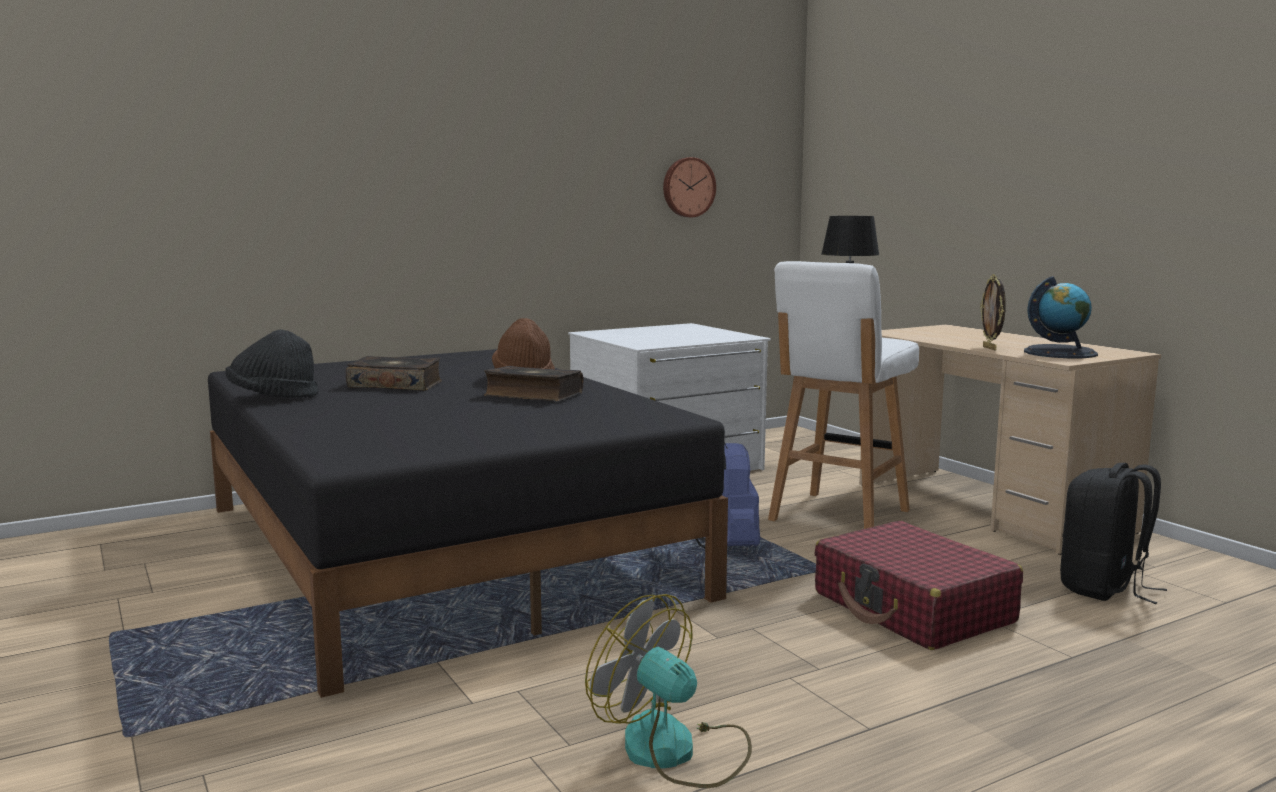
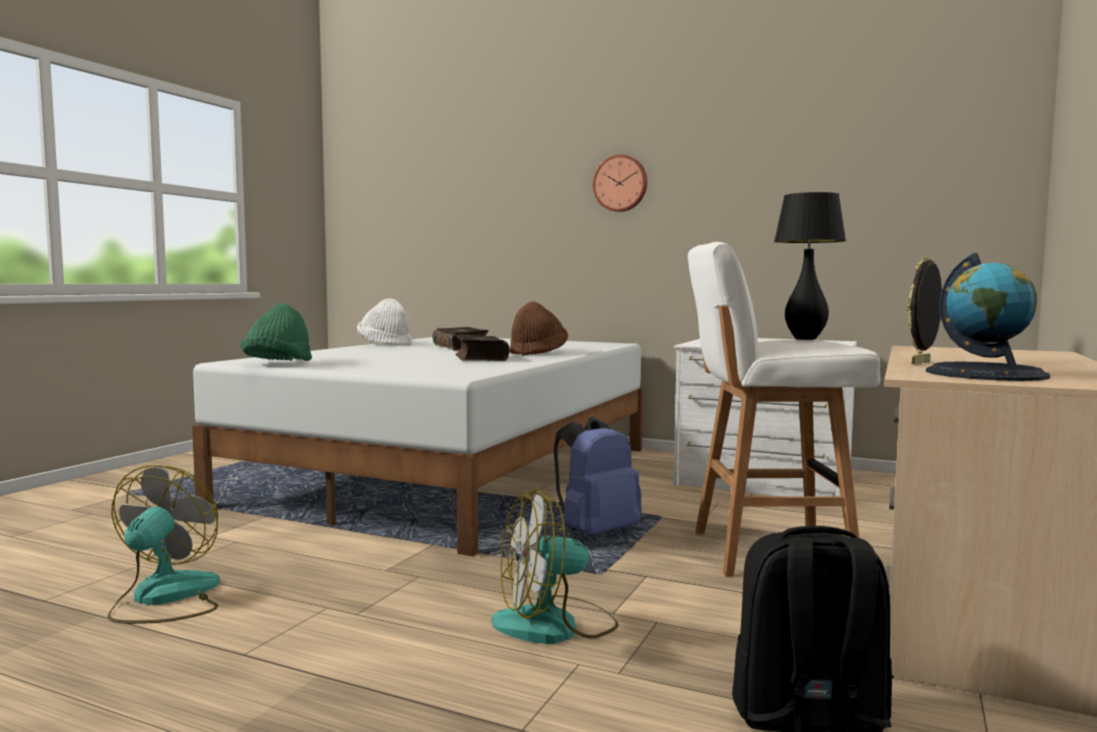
camera: 55 degrees right, 5 degrees down
(273, 398) = (385, 344): black hat -> white hat
(424, 450) = (278, 364): none -> green hat
(441, 549) = (453, 475): black bed -> white bed
(688, 187) = (862, 196): wall clock -> wall clock (620, 183)
(913, 608) = (555, 625): red suitcase -> fan

